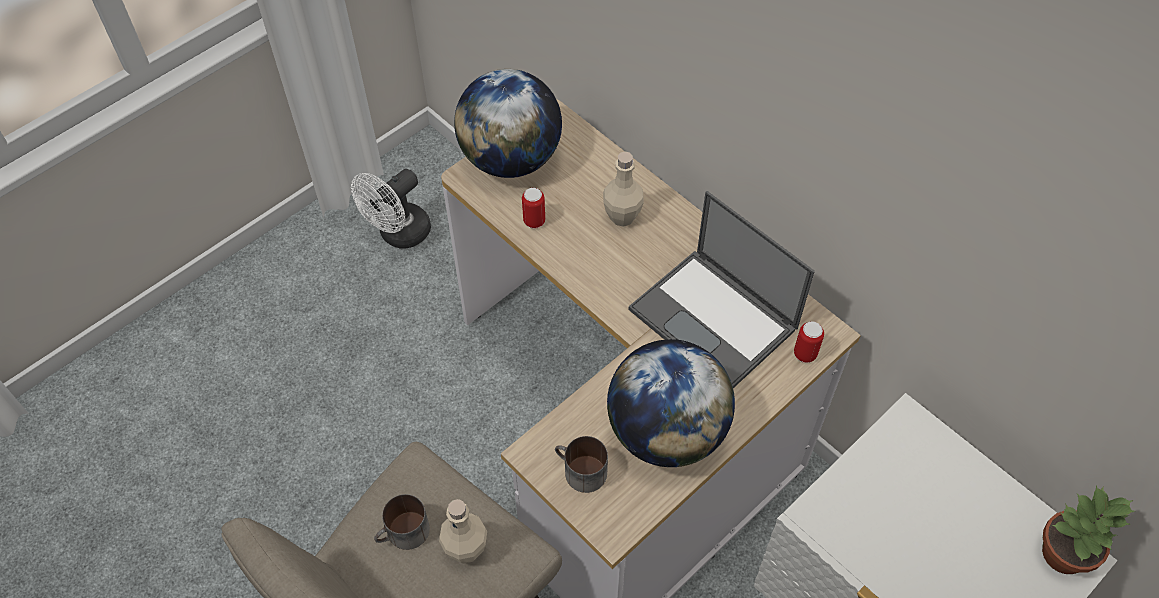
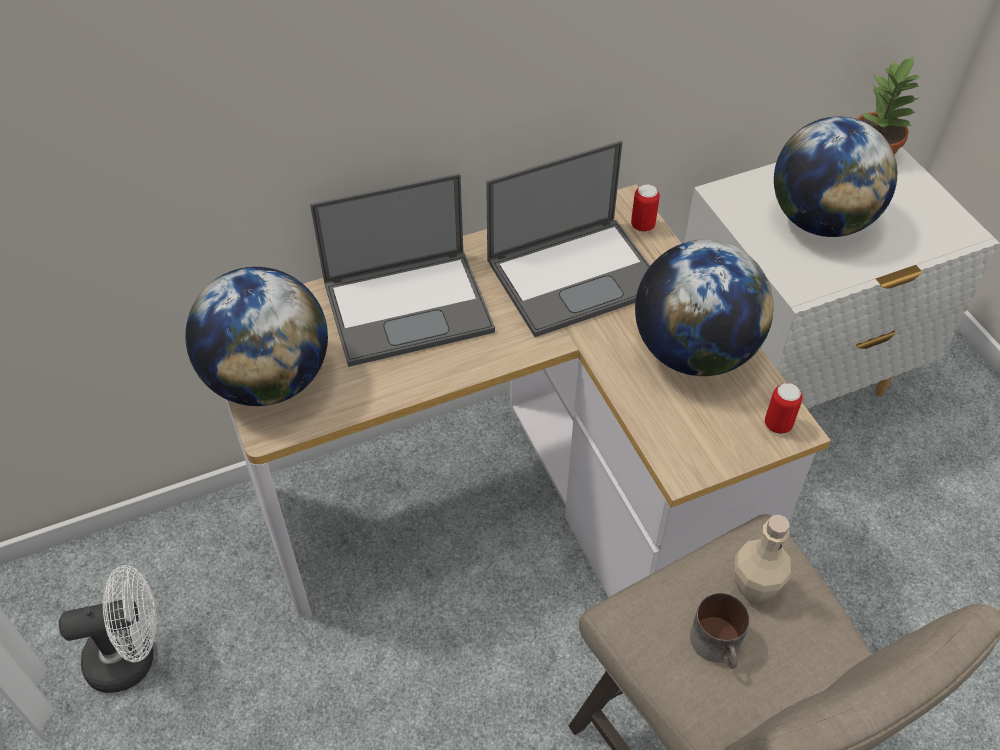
camera: 70 degrees left, 5 degrees down
(399, 235) = (132, 657): white fan -> white fan turned 75 degrees counterclockwise
(534, 221) = (373, 383): can -> can (778, 425)
(579, 472) = (718, 436): mug -> none
(622, 216) = (410, 306): beige bottle -> laptop
(922, 518) = (820, 220): none -> globe

